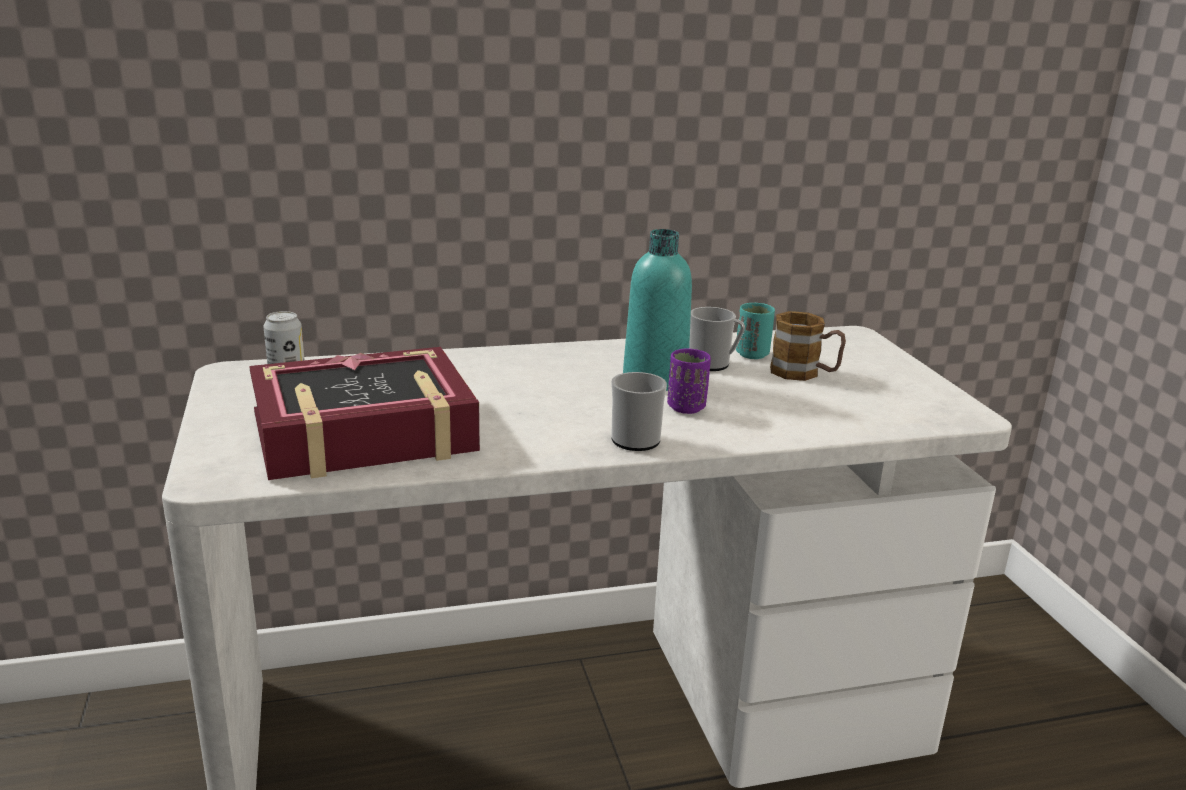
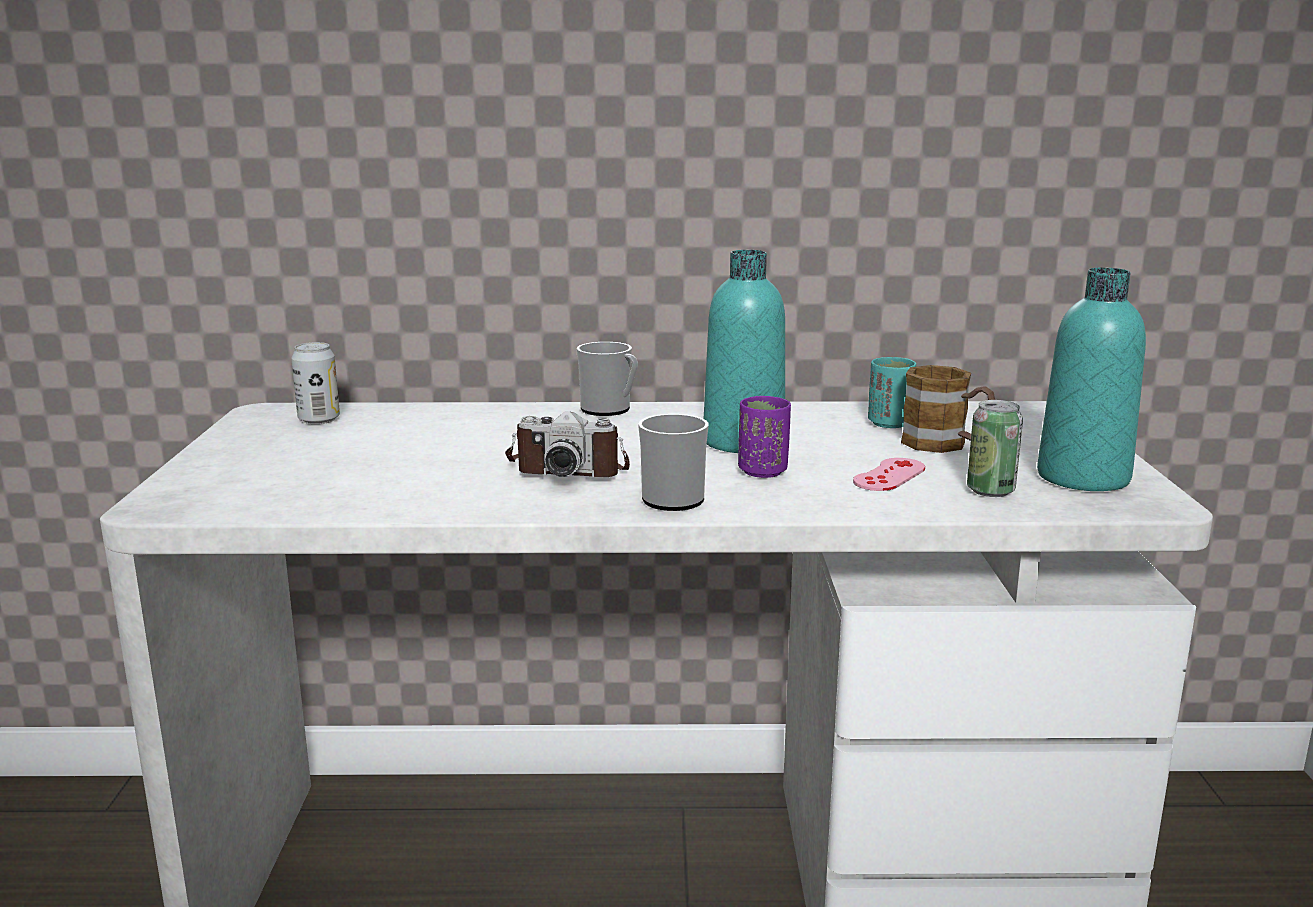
camera: 15 degrees right, 5 degrees down
(364, 433) = (358, 473): book -> none
(536, 416) = (569, 469): none -> camera
(713, 364) = (830, 431): mug -> mug (610, 410)
(780, 404) = (889, 475): none -> pink game controller
(857, 414) = (990, 491): none -> can
(913, 397) = (1083, 477): none -> turquoise bottle

